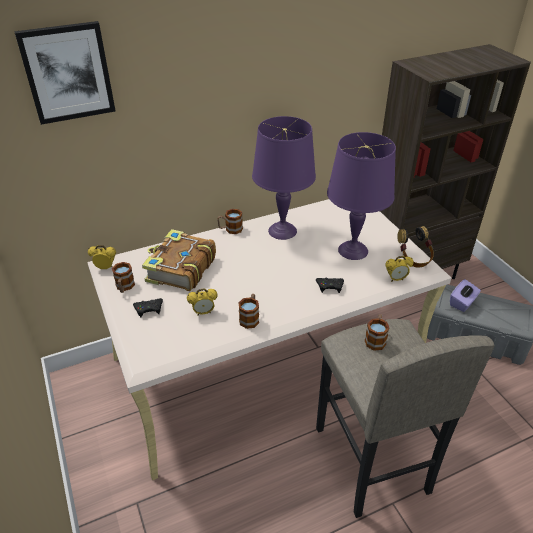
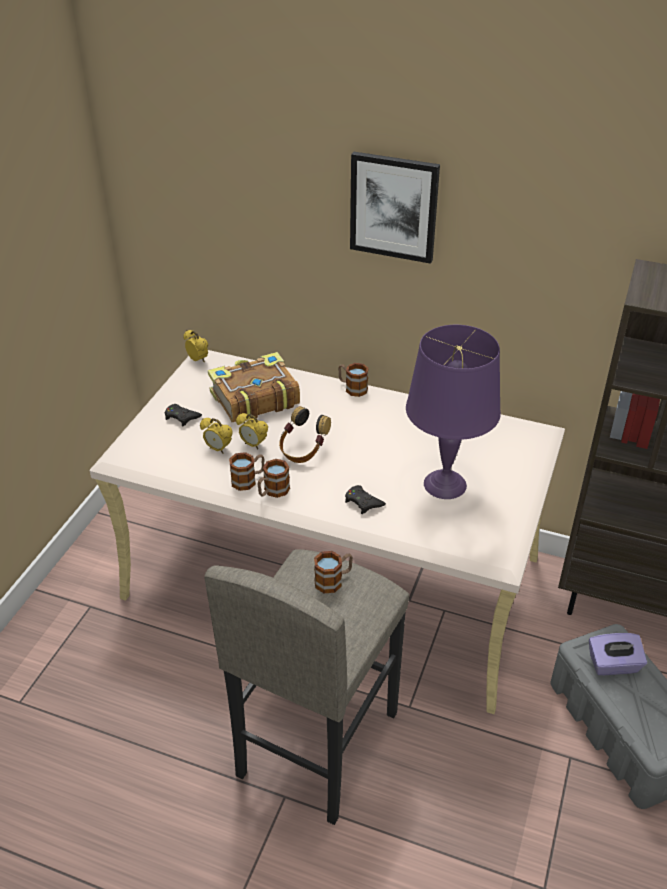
camera: 45 degrees right, 0 degrees up
(68, 73) = (205, 138): picture -> picture (394, 207)
(124, 287) = (189, 386): mug -> mug (273, 491)
(283, 231) = (402, 420): purple table lamp -> none
(396, 279) = (443, 542): alarm clock -> alarm clock (253, 445)
(414, 258) = (501, 536): headphones -> headphones (303, 450)

